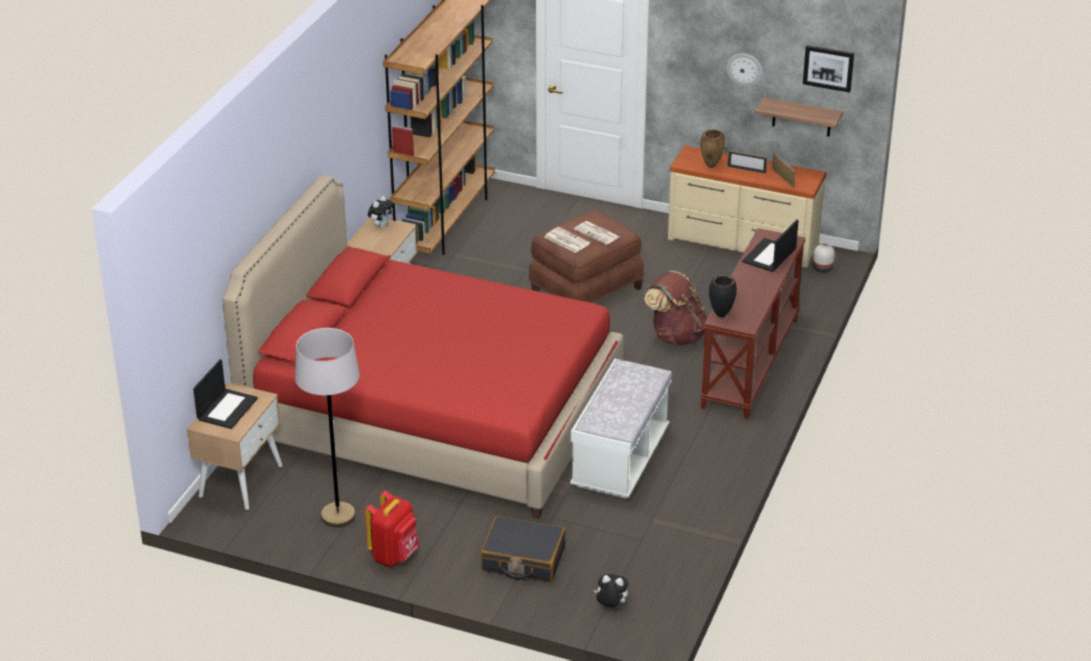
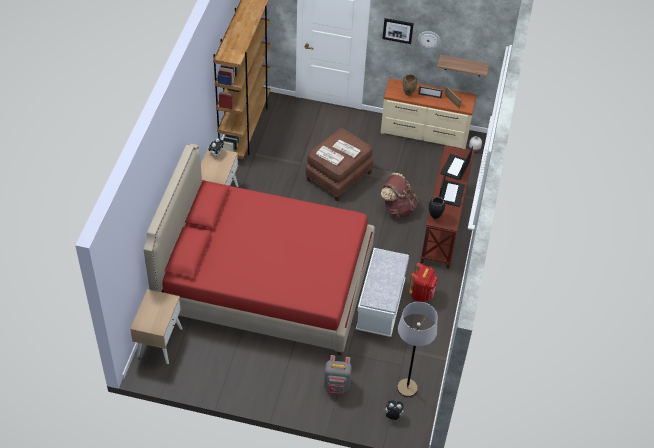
camera: 10 degrees left, 15 degrees up
(227, 408) = (151, 310): laptop -> laptop (451, 193)
(338, 516) = (223, 364): grey floor lamp -> grey floor lamp (407, 388)
(394, 555) = (261, 390): red backpack -> red backpack (421, 294)
(523, 559) = (337, 386): black suitcase -> grey backpack
(828, 68) = (482, 40): picture -> picture (398, 30)

